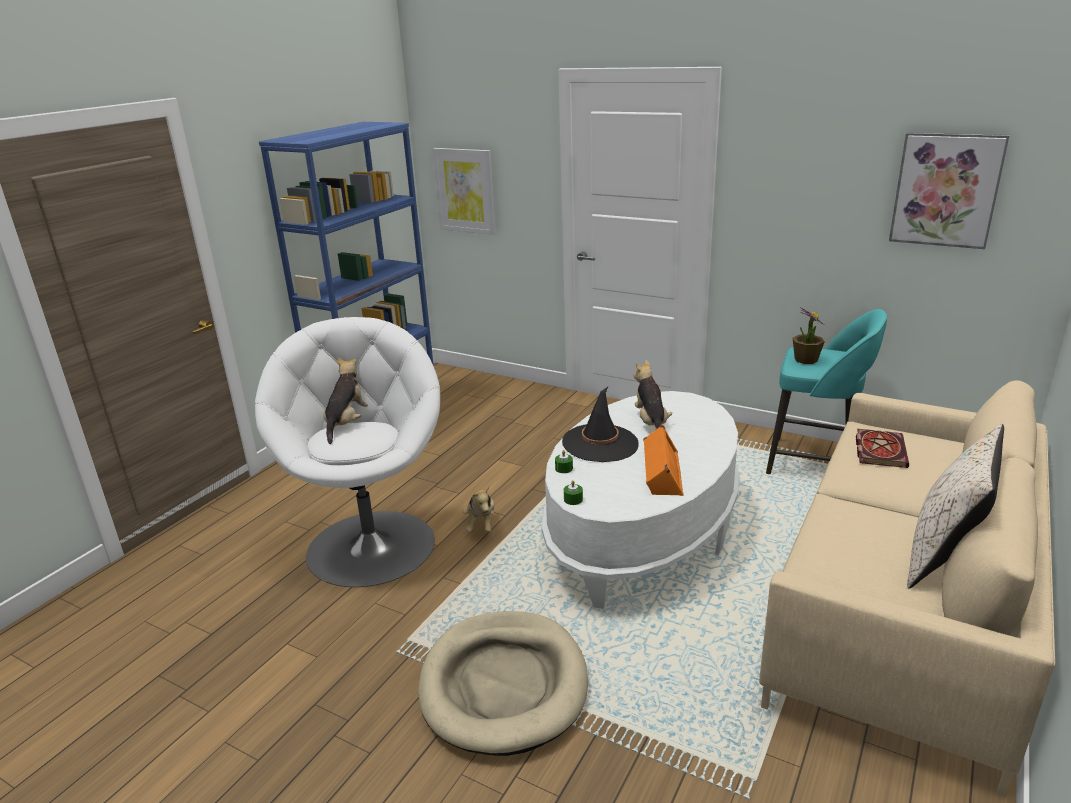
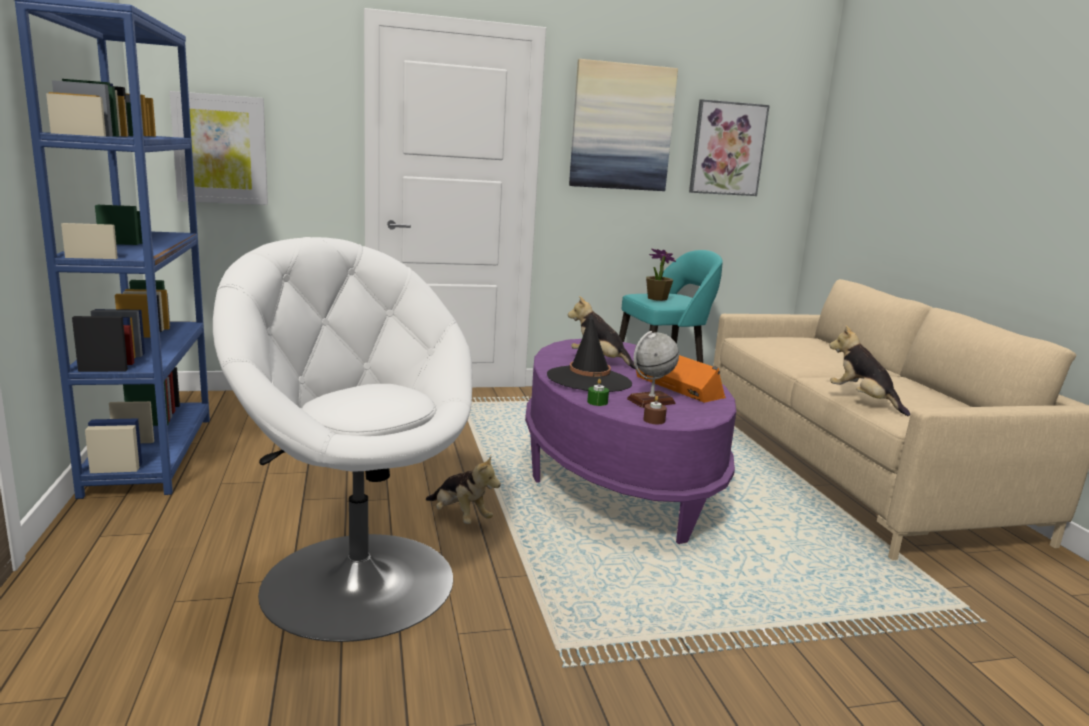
camera: 45 degrees left, 10 degrees down
(347, 423) = (338, 389): plush toy -> plush toy (863, 400)
(504, 685) = (712, 640): beige dog bed -> none
(573, 499) = (654, 420): green candle -> brown candle
(608, 480) = (651, 401): none -> globe
(642, 531) = (618, 477): white coffee table -> purple coffee table
(804, 167) = (621, 127): none -> picture
(879, 450) = (784, 346): book -> none
(944, 556) = (933, 389): beige pillow -> none

